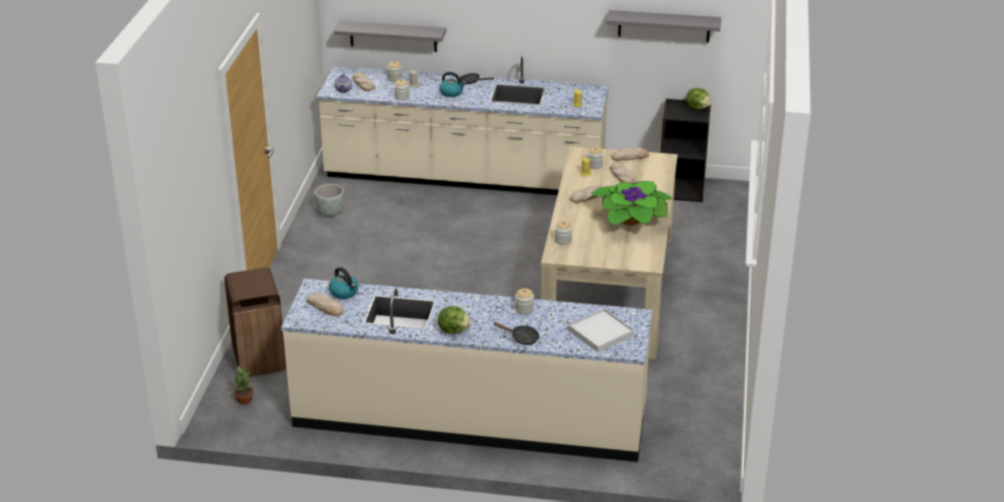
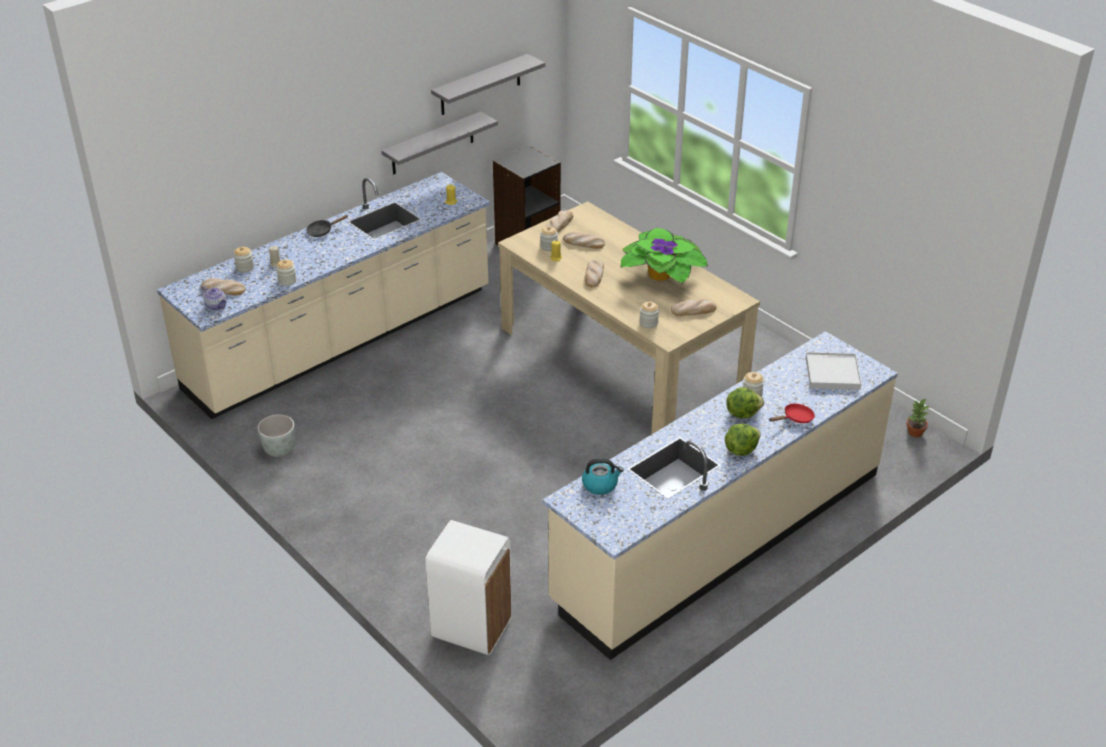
camera: 50 degrees left, 5 degrees up
(244, 400) = (528, 673): potted plant -> potted plant (914, 432)
(260, 359) = (472, 627): brown trash can -> white trash can
(325, 306) = (611, 509): bread -> bread (693, 310)
(393, 36) = (217, 220): grey shelf -> grey shelf (432, 144)
(452, 93) = (324, 251): kettle -> none
(522, 338) = (795, 418): black frying pan -> red frying pan
(698, 107) = (530, 155): lettuce -> lettuce (742, 413)

